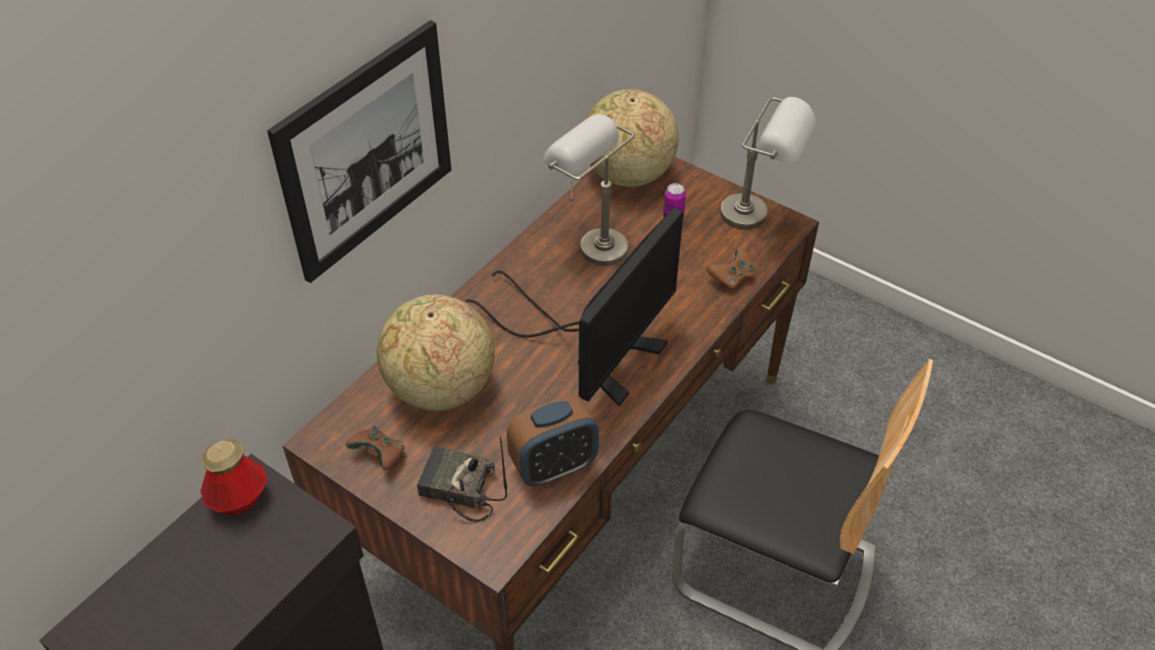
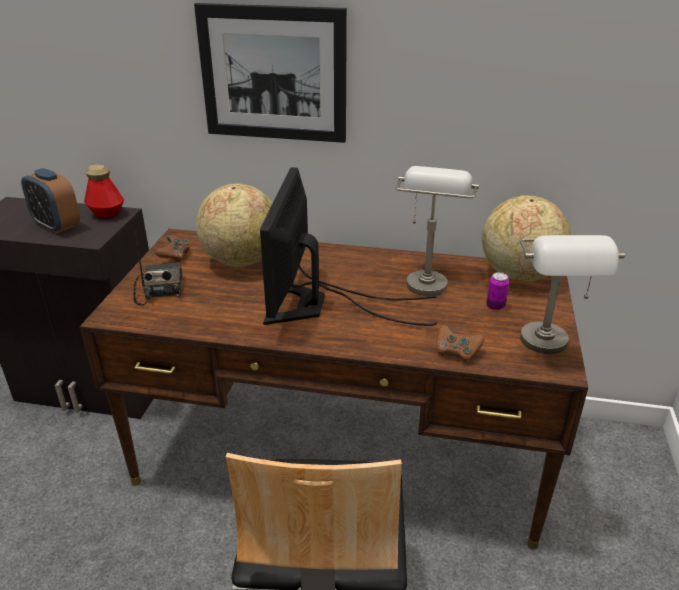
camera: 65 degrees right, 15 degrees down
(554, 466) = (197, 319): alarm clock -> alarm clock (57, 225)
(593, 349) = (319, 306): monitor -> monitor turned 90 degrees clockwise

